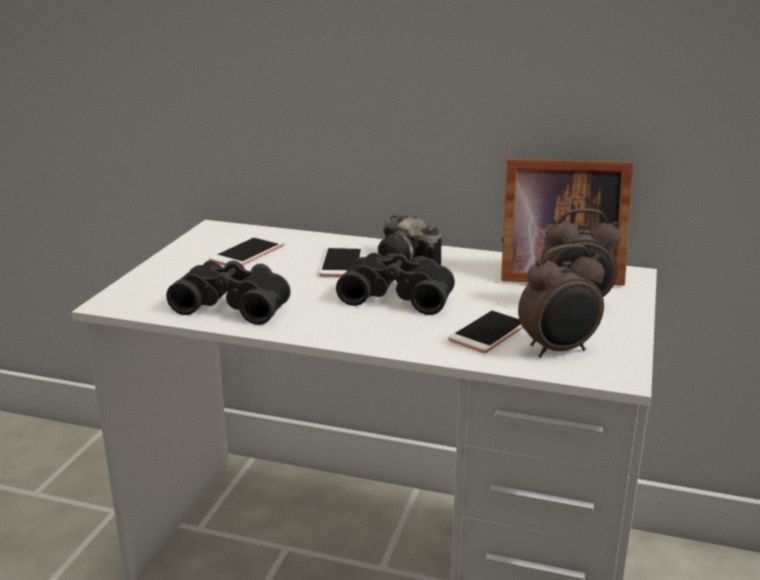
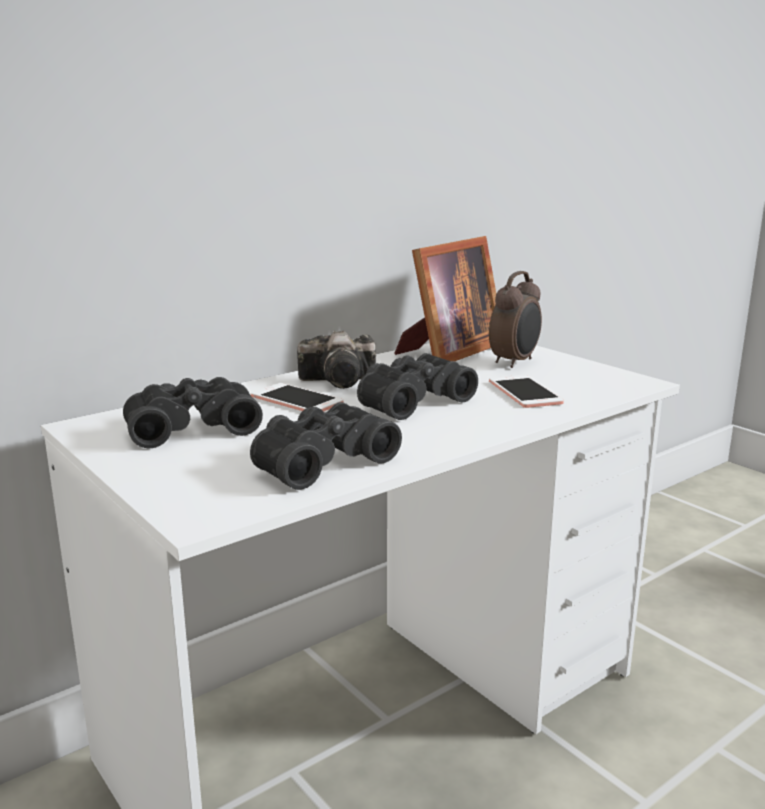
camera: 55 degrees left, 5 degrees down
(247, 253) = (191, 427): phone -> black binoculars
(558, 350) = (584, 385): alarm clock -> none

